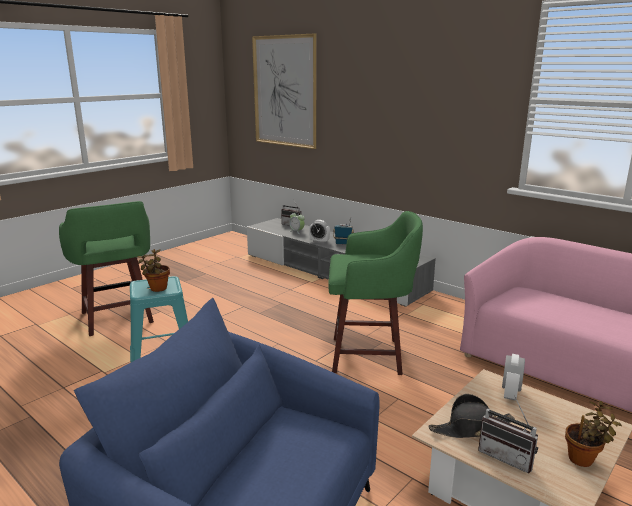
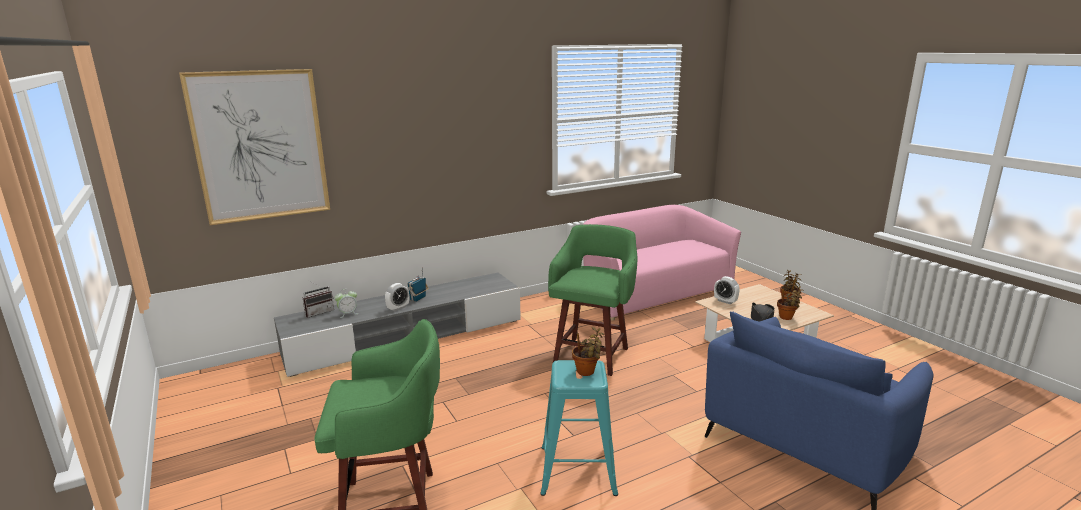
camera: 70 degrees left, 0 degrees up
(507, 456) = (787, 317): radio -> potted plant

